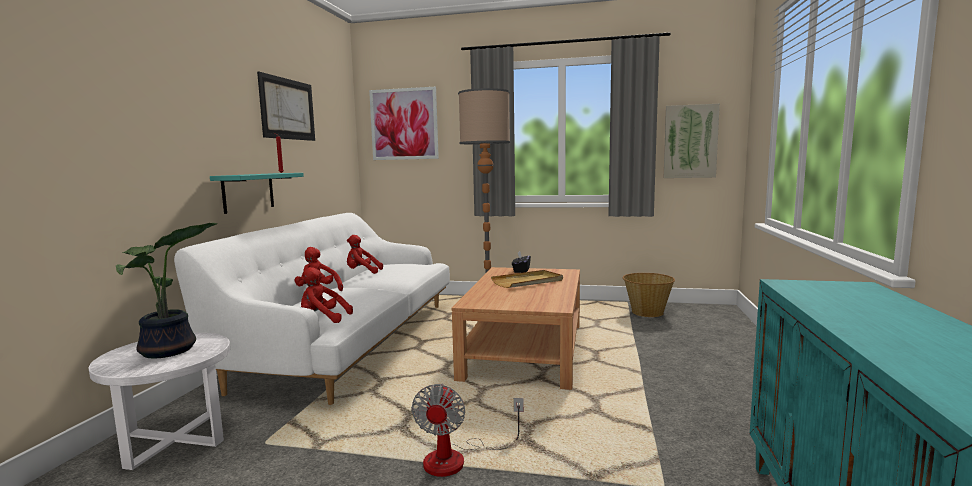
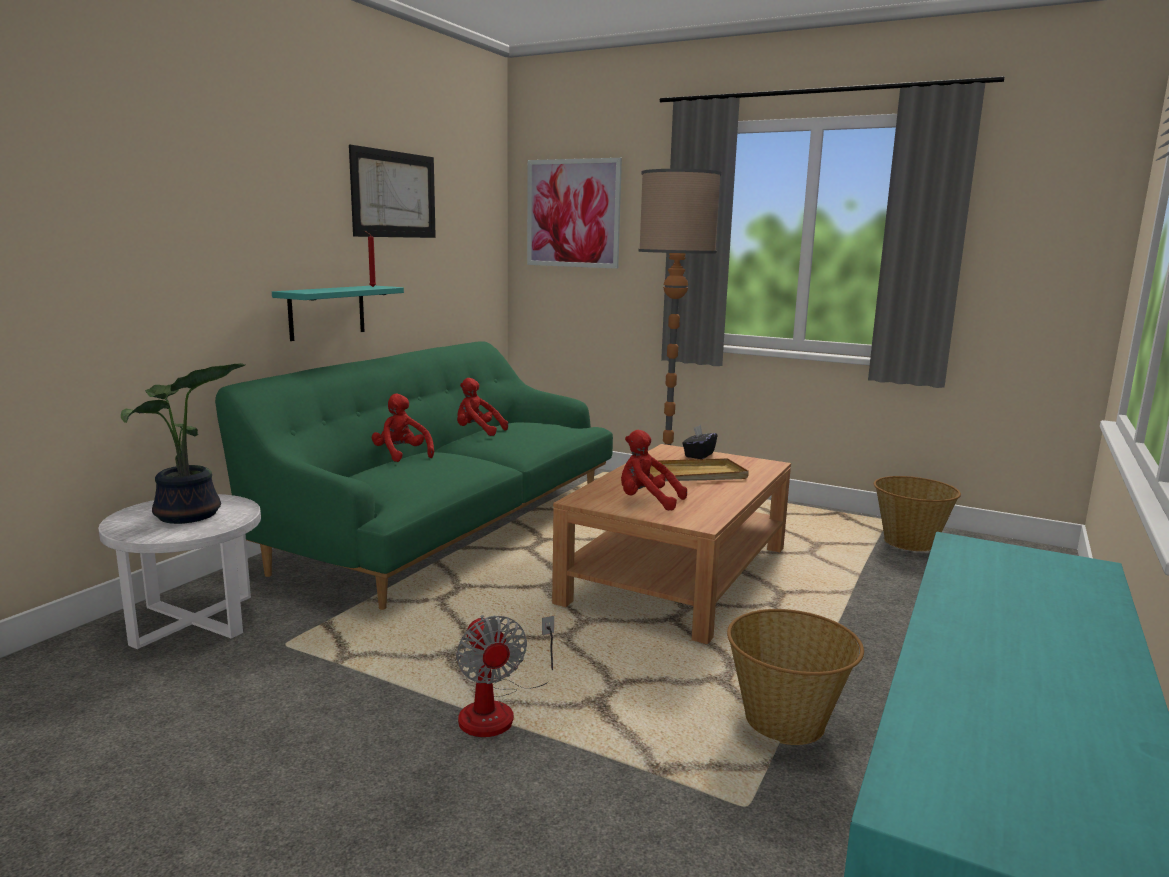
camera: 15 degrees right, 5 degrees up
(322, 319) = (385, 496): red plush toy -> red plush toy (647, 501)
(349, 341) = (448, 526): white sofa -> green sofa
(458, 458) = (498, 709): fan -> fan turned 45 degrees counterclockwise
(650, 429) = (786, 721): none -> basket
(690, 141) = (1025, 266): picture -> none

